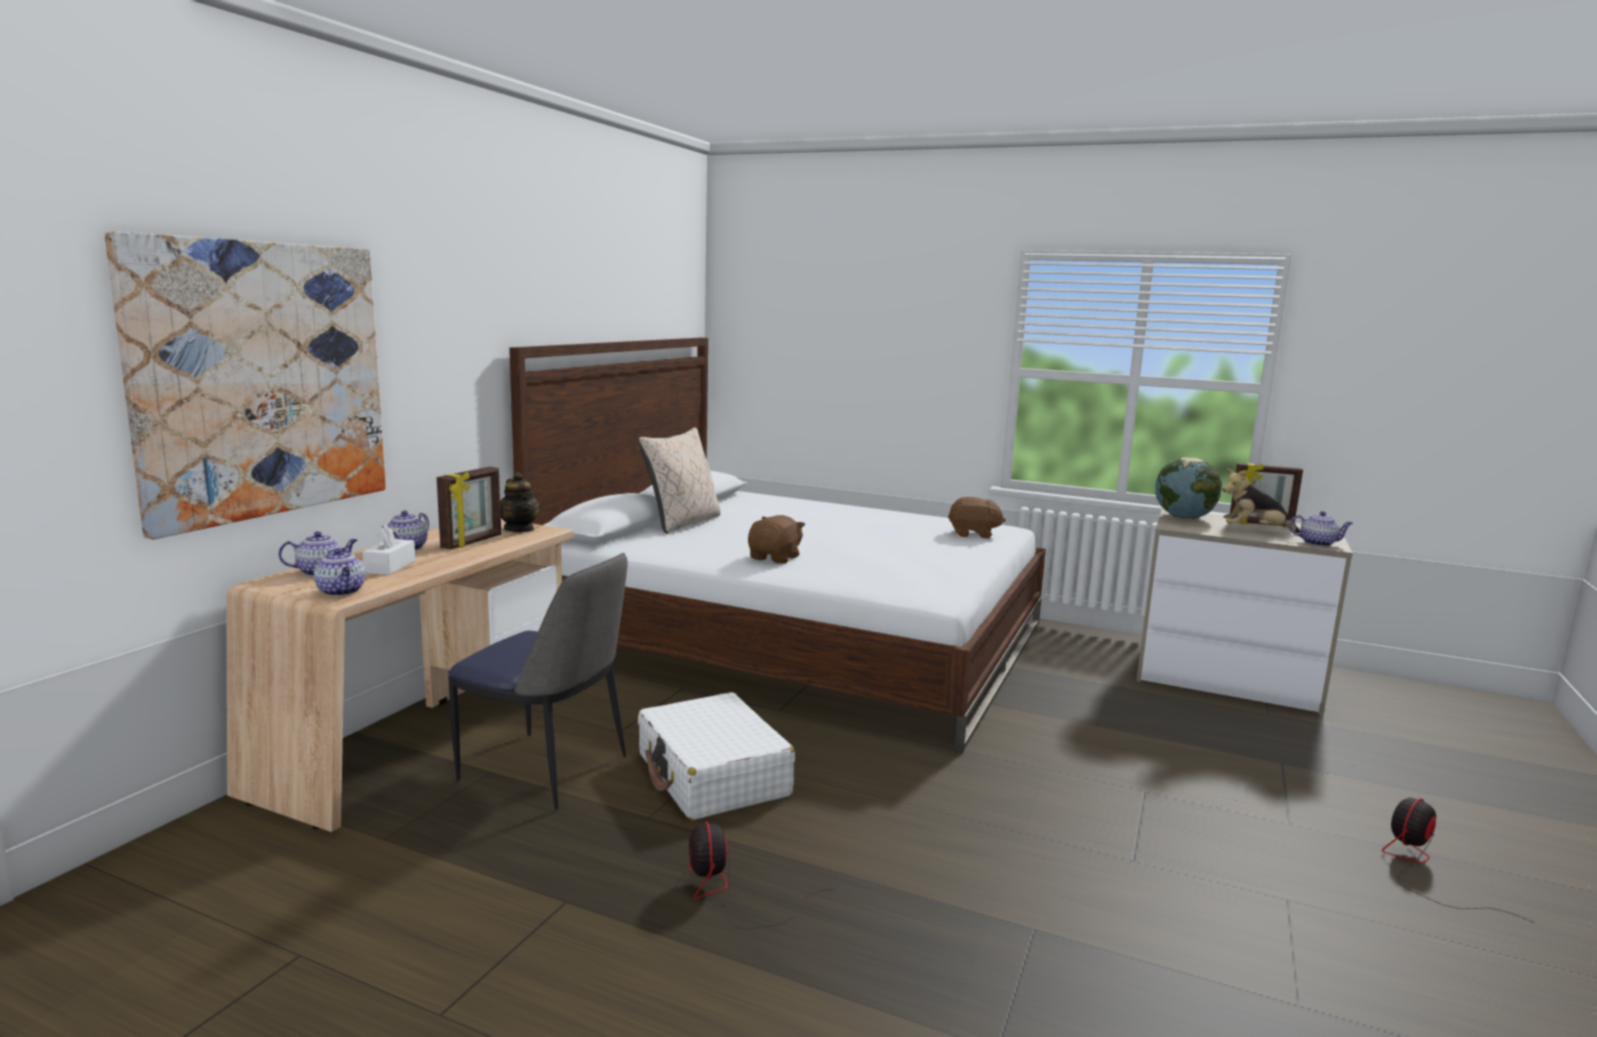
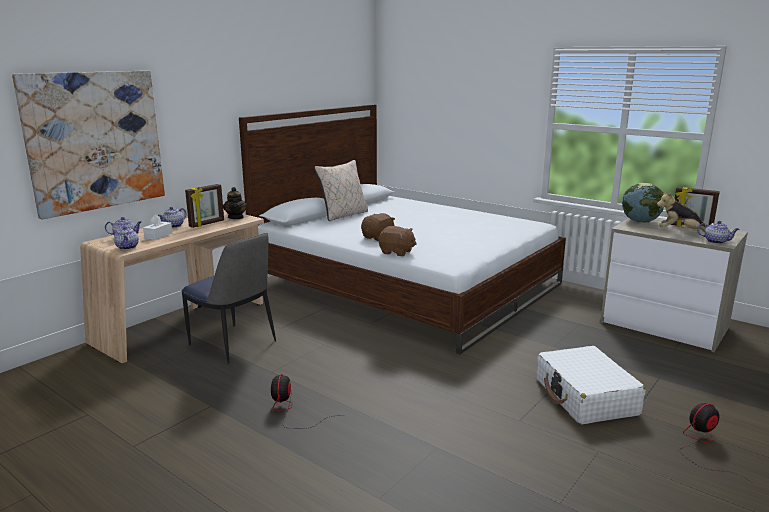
camera: 15 degrees right, 5 degrees up
(712, 775) = (315, 354): white suitcase -> white suitcase (585, 397)
(973, 534) = (512, 227): brown plush toy -> brown plush toy (396, 252)

